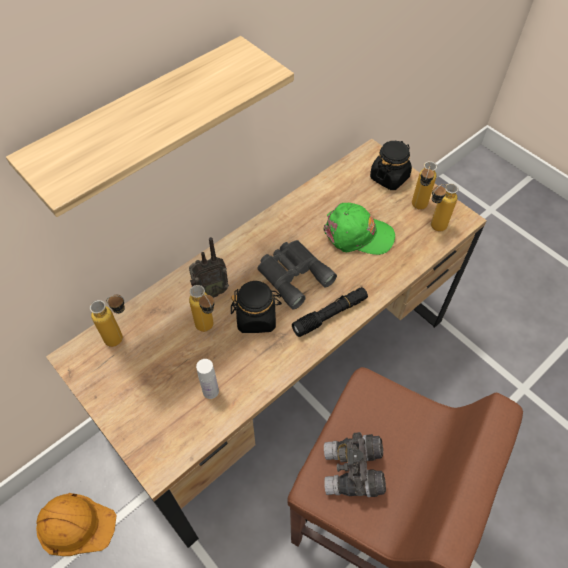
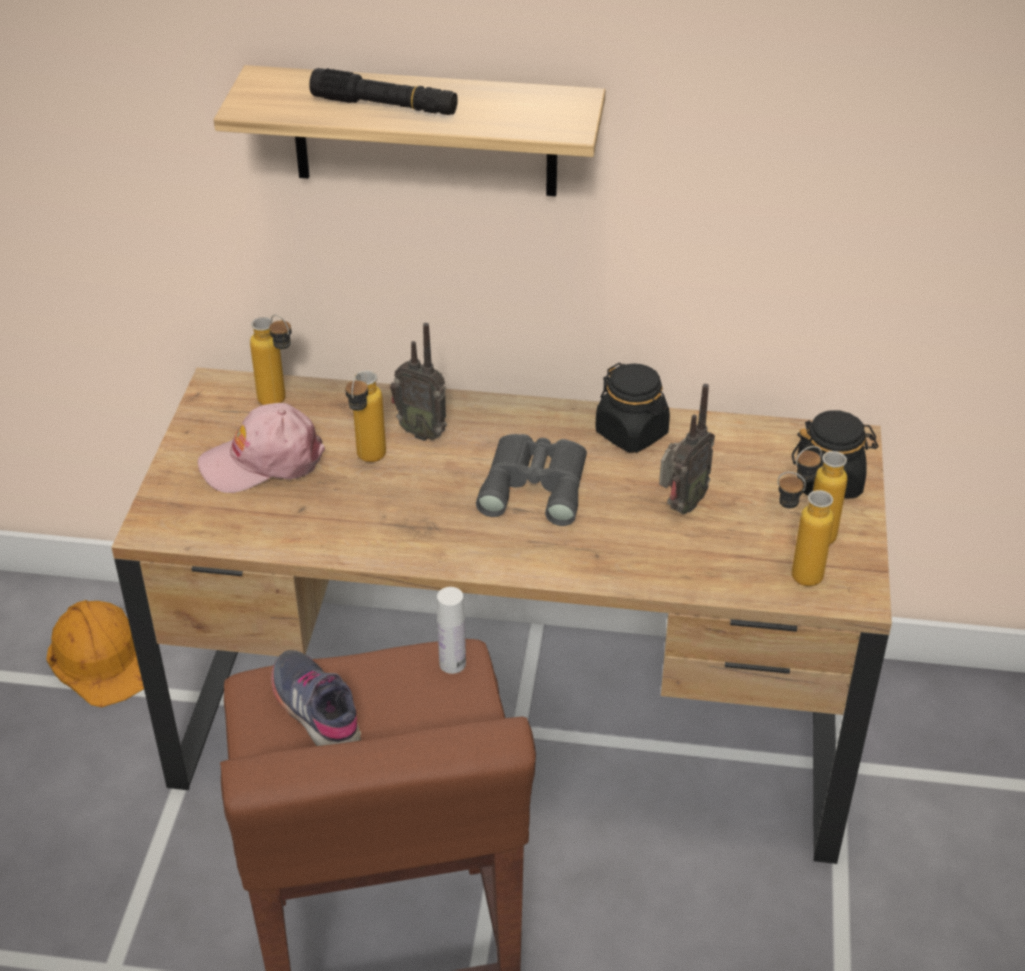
camera: 50 degrees right, 15 degrees down
(158, 376) = (263, 461): none -> pink cap
(210, 391) = (287, 512): white bottle -> white bottle (452, 663)
(256, 318) = (431, 490): black jar -> black jar (632, 433)
(330, 315) = (514, 551): black flashlight -> black flashlight (385, 106)
(353, 471) = (317, 709): grey binoculars -> grey shoe
(358, 234) = (680, 506): green cap -> radio

